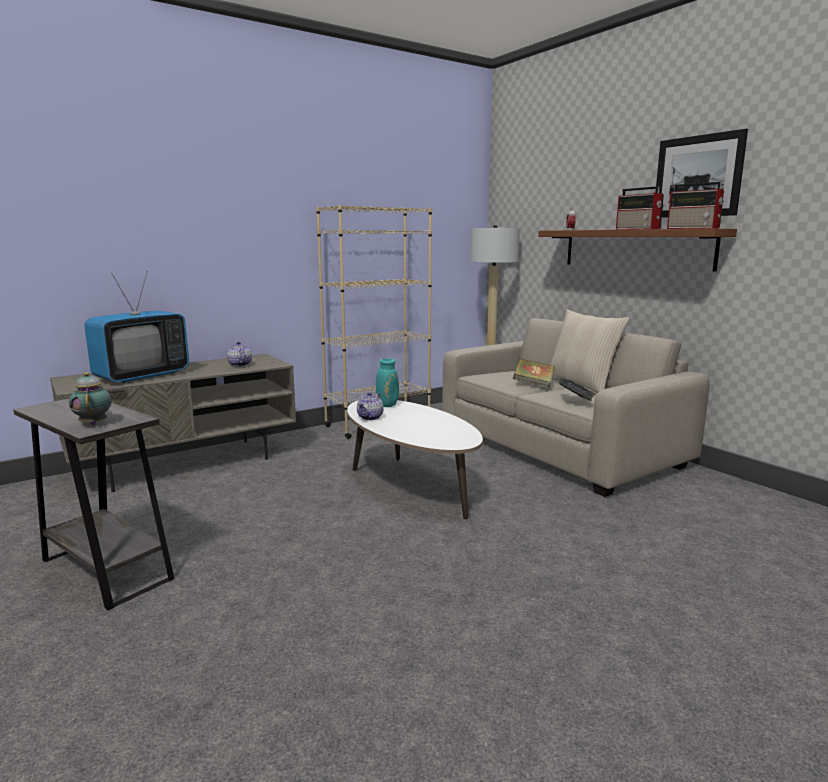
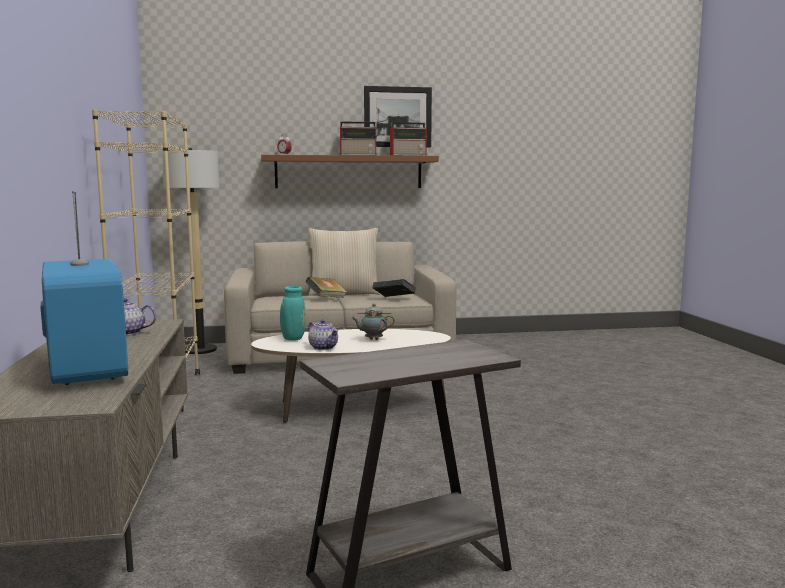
camera: 65 degrees left, 5 degrees down
(94, 423) = (464, 355): teapot -> teapot (372, 339)

